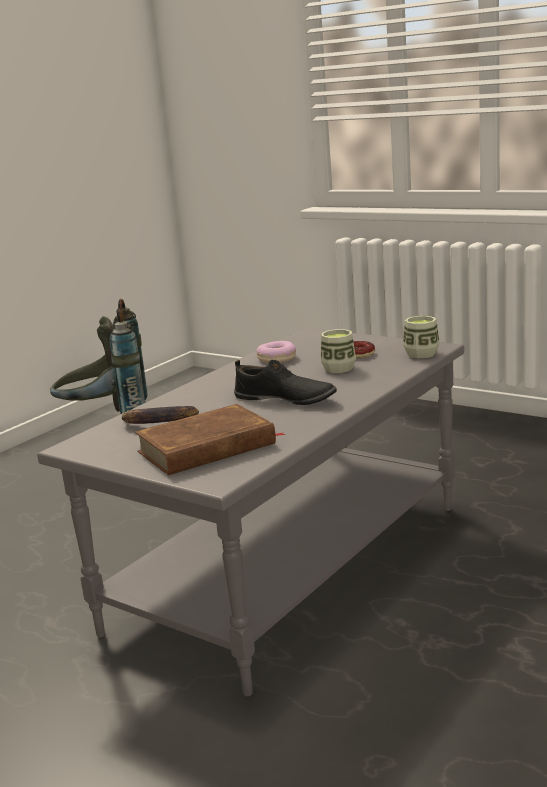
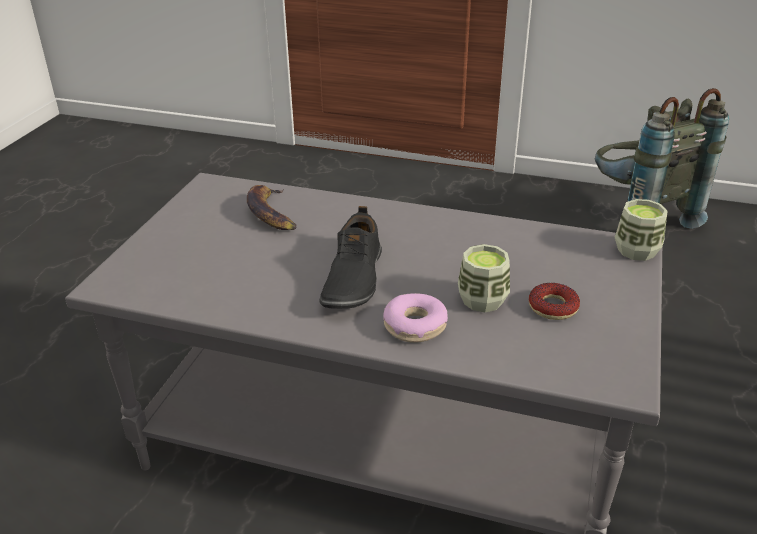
camera: 70 degrees right, 15 degrees up
(207, 448) = (197, 258): brown book -> none
(277, 358) = (508, 242): donut -> donut (415, 326)
(421, 354) = (579, 370): cup -> cup (636, 250)

